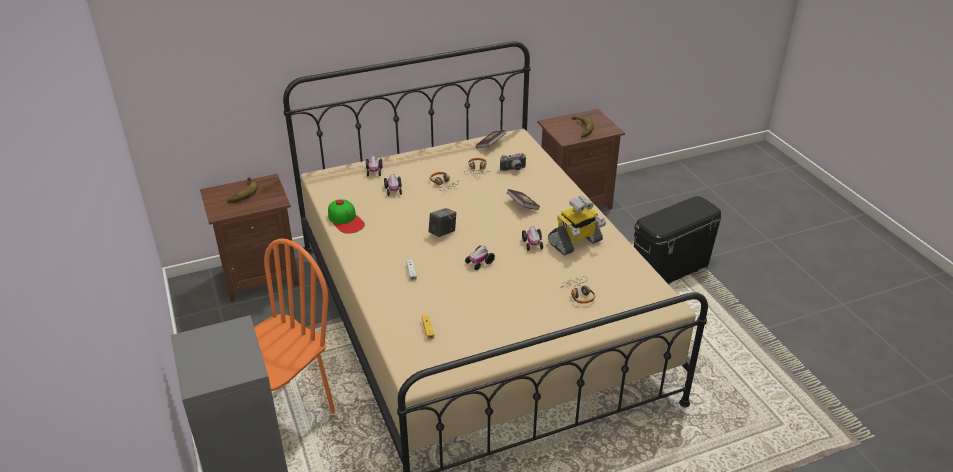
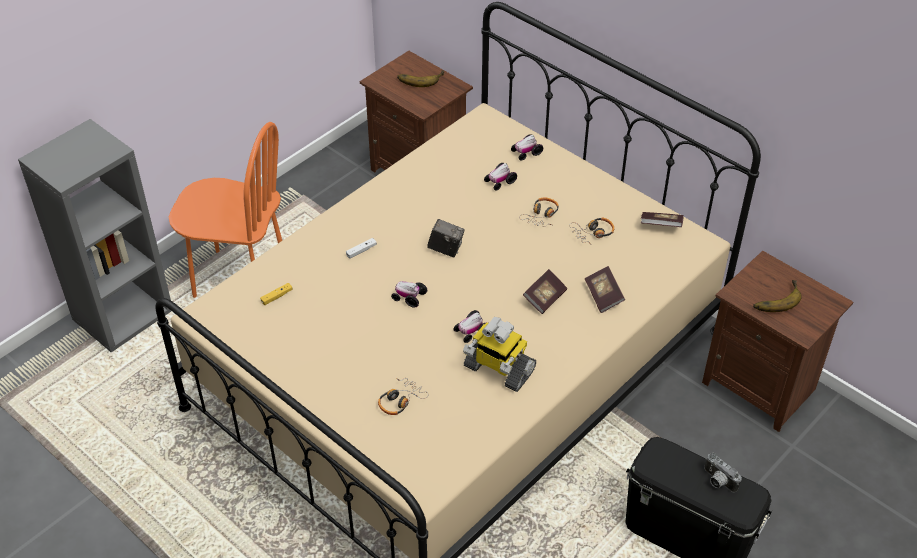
camera: 65 degrees right, 10 degrees up
(346, 220) = (420, 168): cap -> none
(513, 170) = (618, 265): camera -> camera (717, 481)
(536, 183) = (603, 296): none -> book

